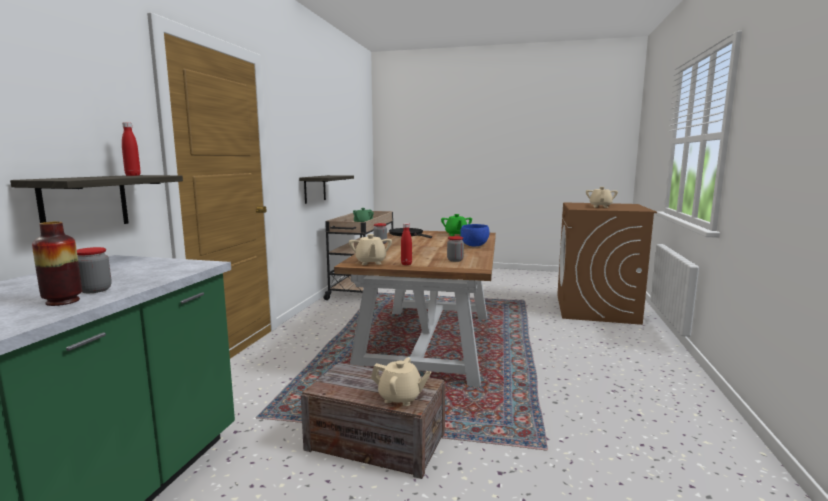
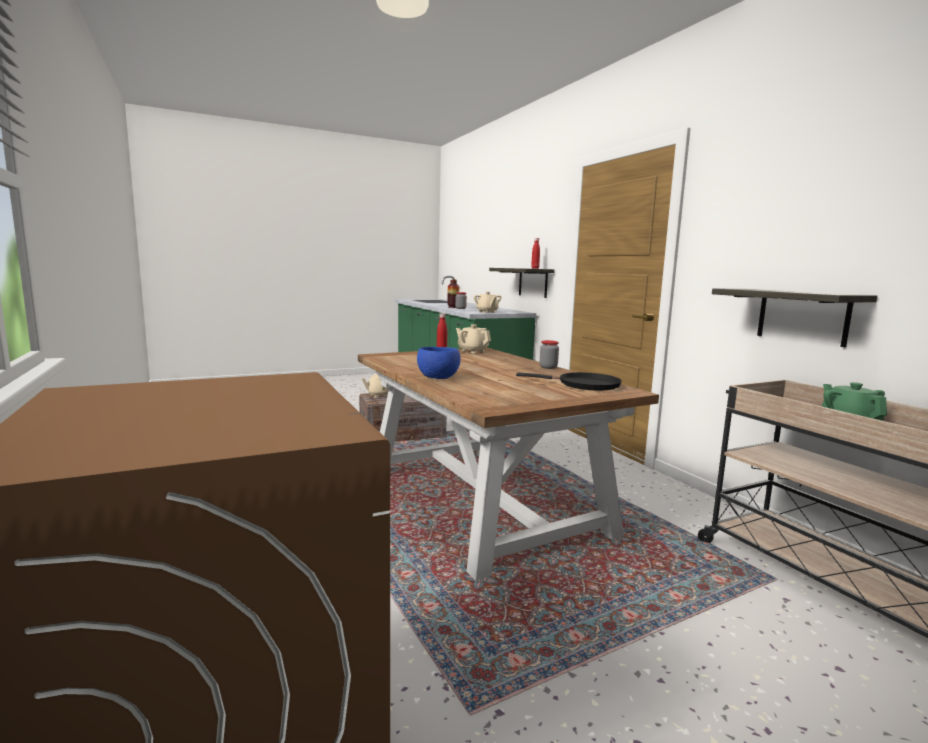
camera: 140 degrees right, 0 degrees up
(455, 260) = (412, 359): jar -> none
(456, 235) = (524, 396): green teapot -> none
(600, 206) = (217, 401): beige teapot -> beige teapot (487, 312)

